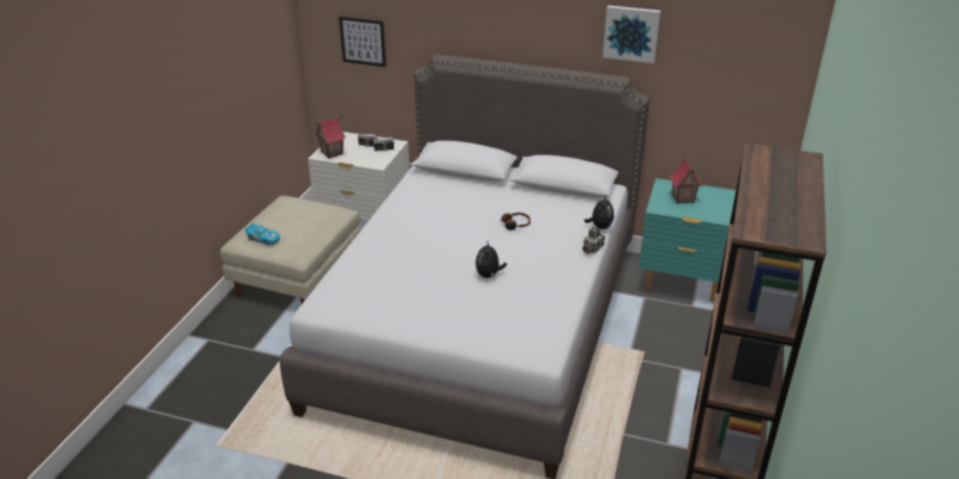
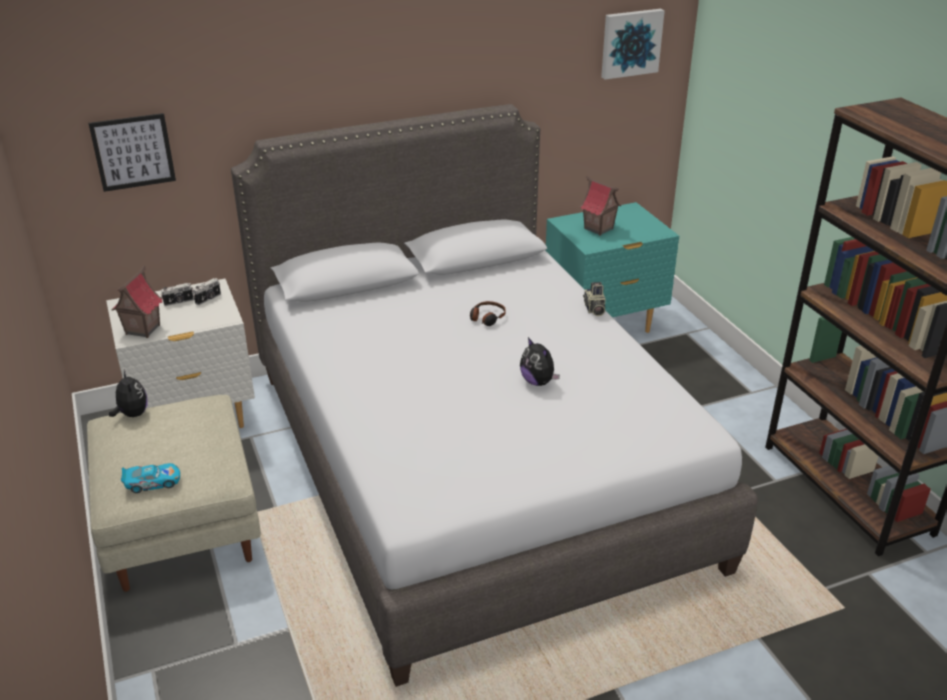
camera: 40 degrees left, 0 degrees up
(600, 227) = (569, 285): plush toy -> plush toy (132, 414)
(631, 33) = (504, 49): picture -> picture (630, 43)

